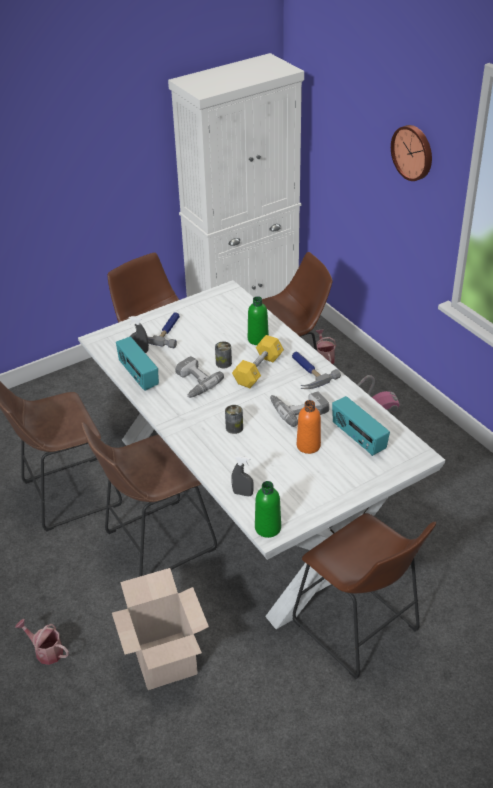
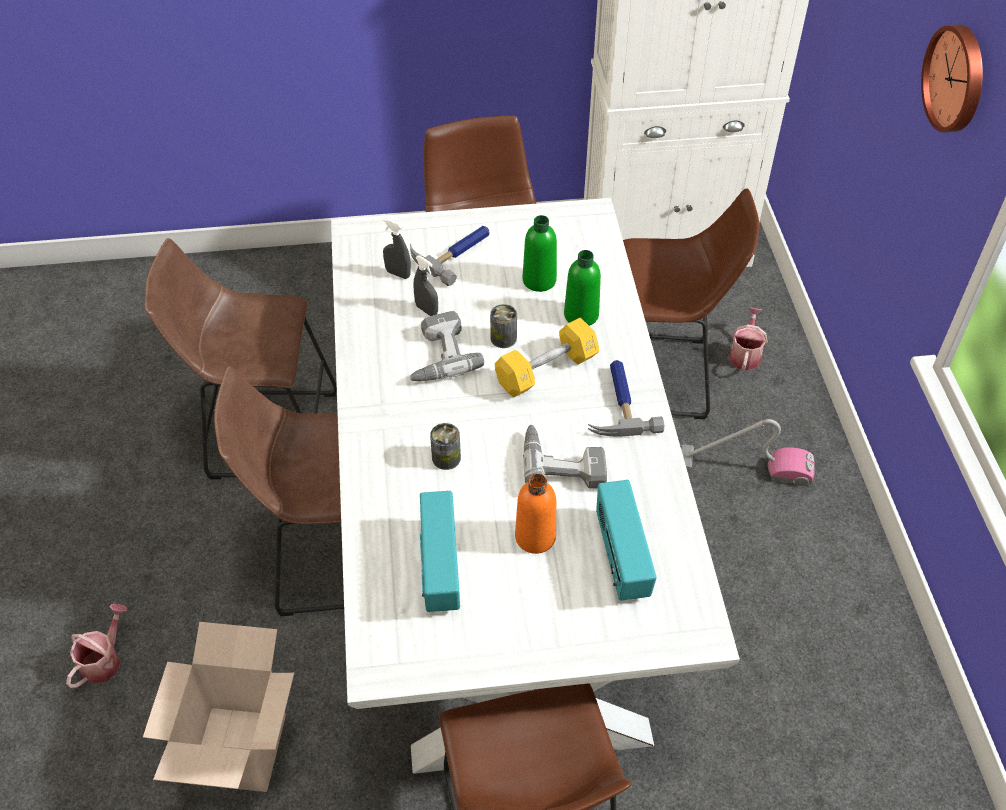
camera: 25 degrees right, 10 degrees up
(46, 651) = (104, 660): watering can -> watering can turned 60 degrees clockwise
(138, 376) = (369, 314): radio -> radio (439, 568)
(242, 493) = (383, 580): grey spray bottle -> grey spray bottle (426, 310)
(268, 528) = (379, 659): green bottle -> green bottle (539, 280)

